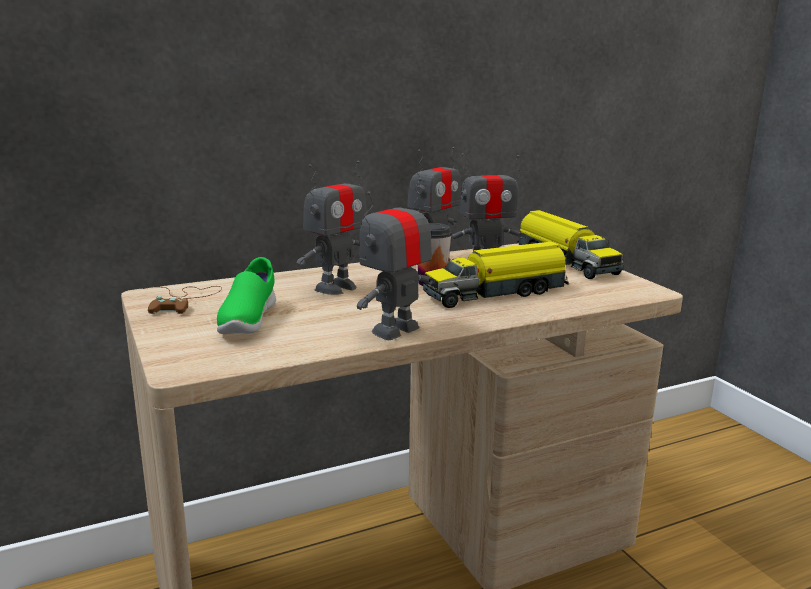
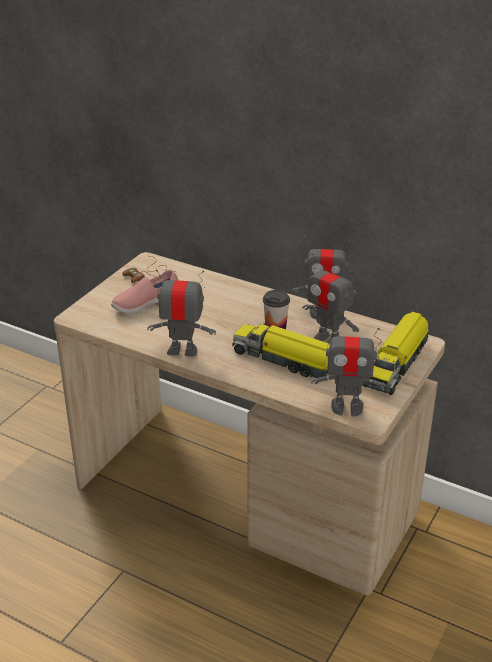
camera: 55 degrees right, 15 degrees up
(247, 321) = (145, 304): green shoe -> pink shoe
(336, 288) = (224, 305): toy robot -> toy robot (347, 407)

